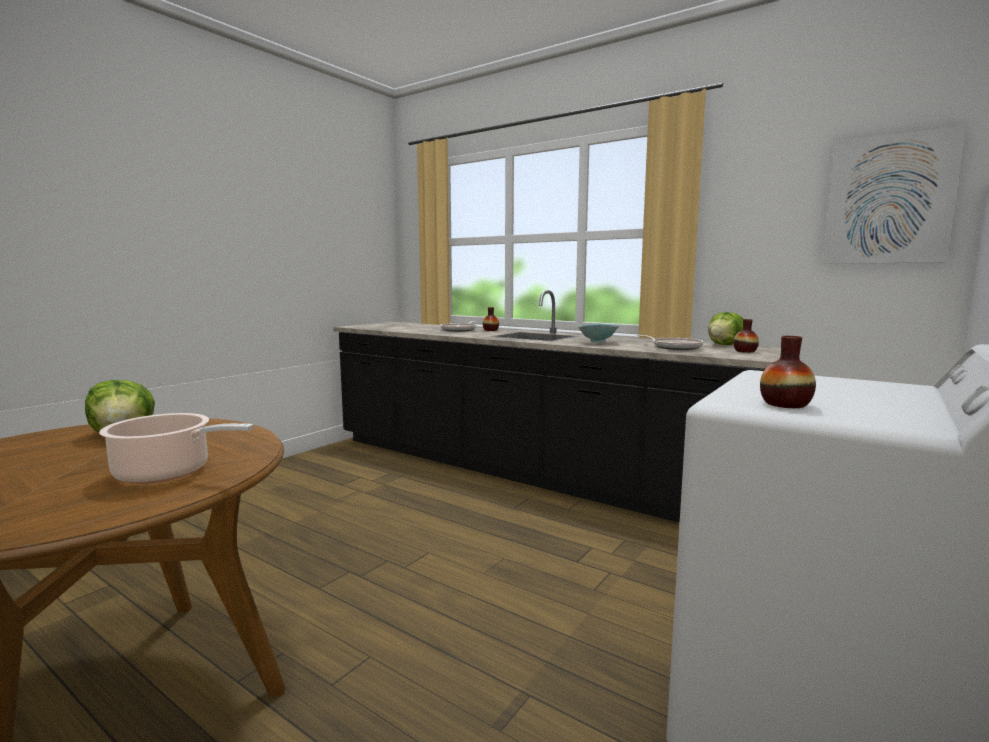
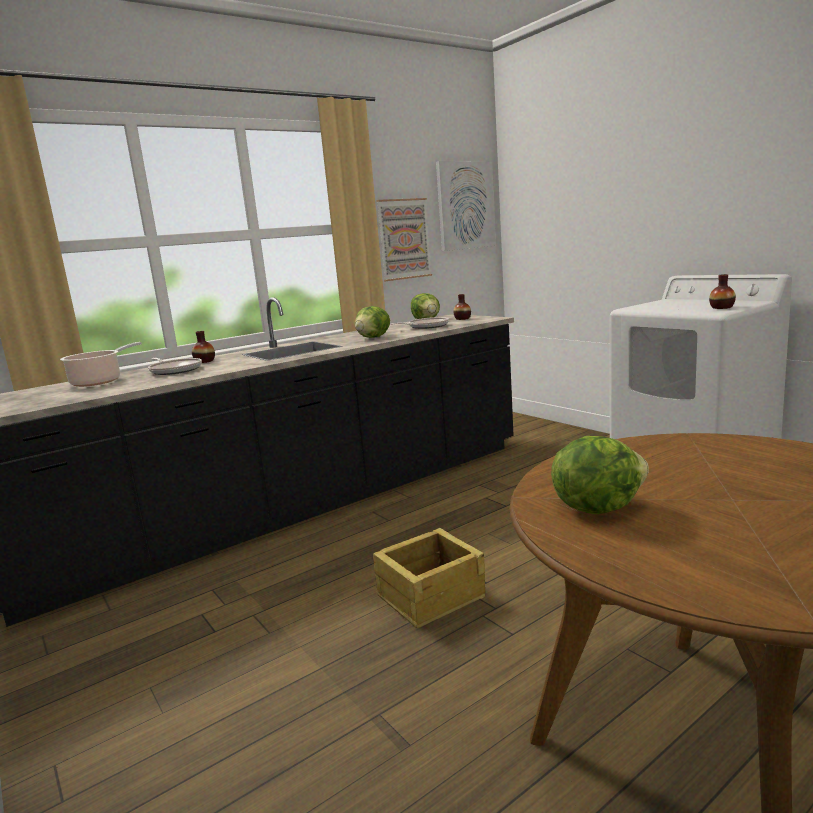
camera: 70 degrees left, 5 degrees up
(167, 473) = (742, 459): cooking pot -> cooking pot (99, 381)
(381, 544) = (429, 596): none -> crate
(598, 342) = (374, 337): bowl -> lettuce
(757, 246) = (404, 239): none -> picture

